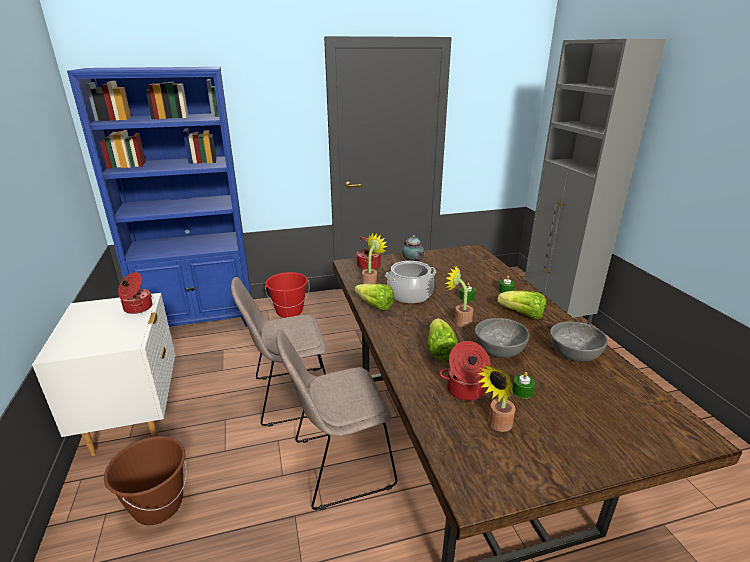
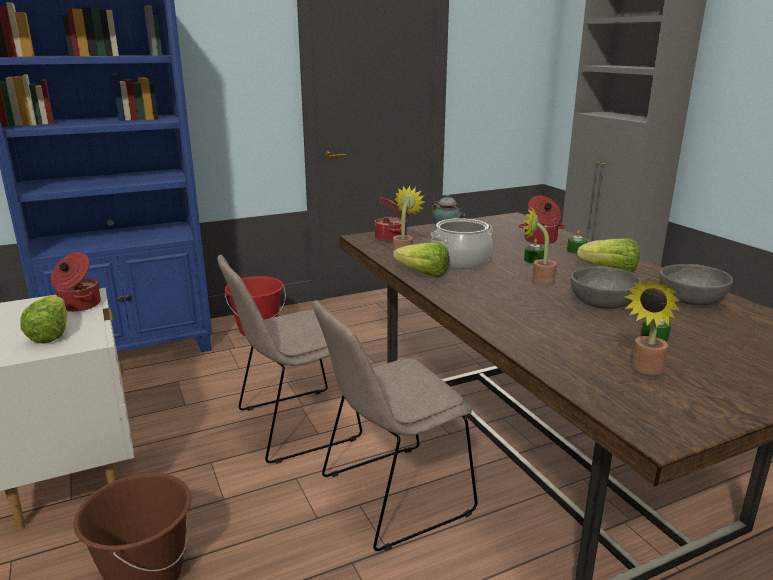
camera: 10 degrees left, 5 degrees down
(439, 350) = (531, 308): lettuce -> lettuce (50, 334)
(465, 390) = (586, 342): cooking pot -> cooking pot (540, 240)

